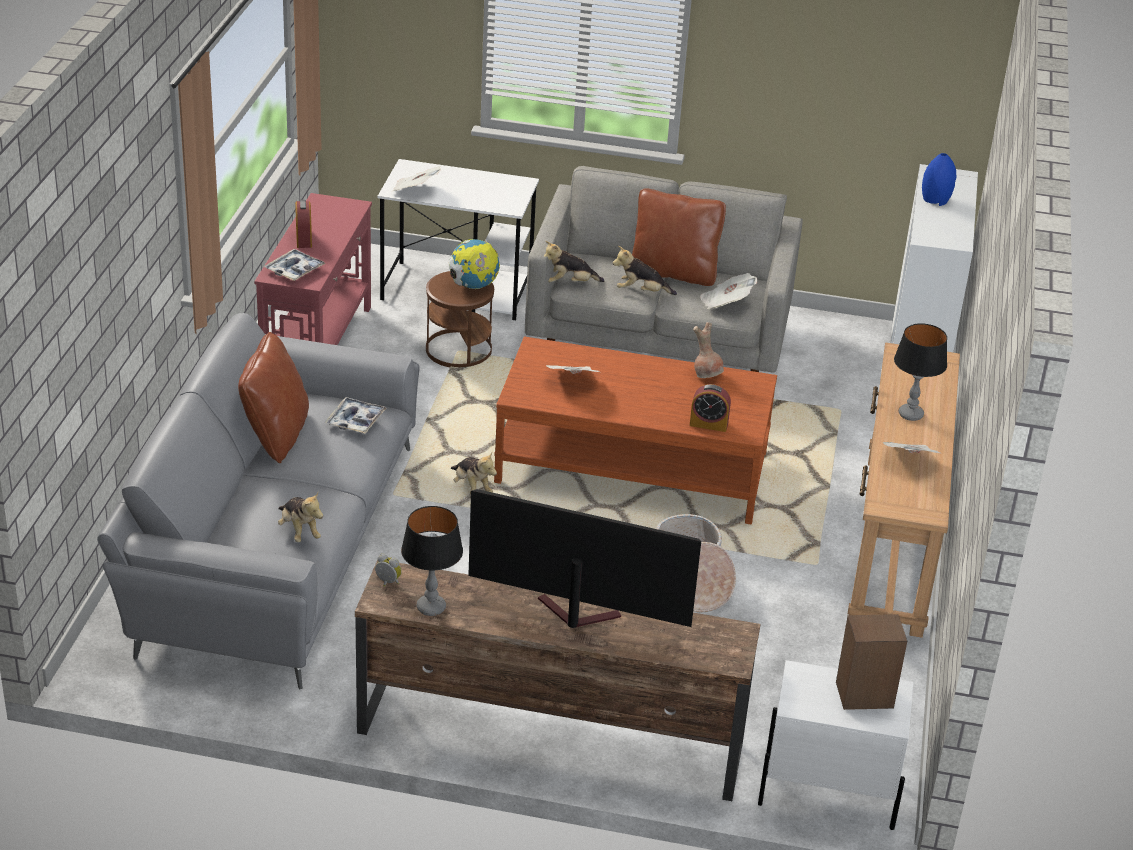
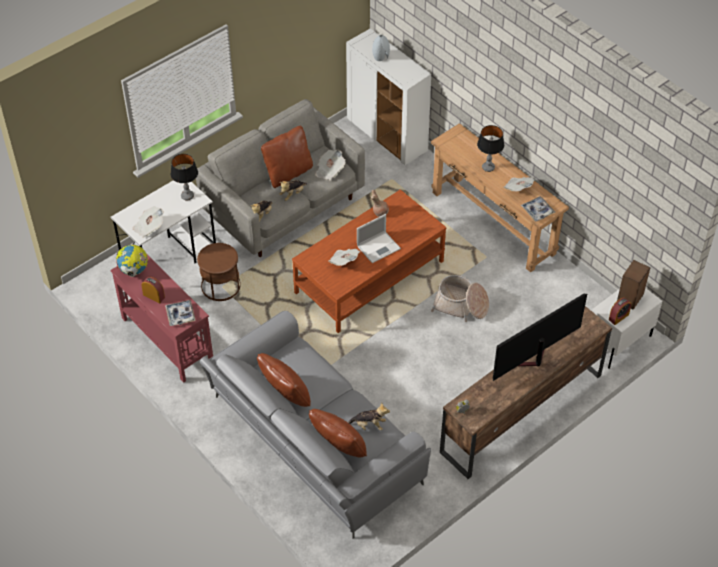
camera: 50 degrees left, 15 degrees up
(228, 521) = (338, 448): none -> brown pillow
(355, 420) = (301, 359): tray -> tray (537, 211)
(430, 607) = (491, 406): table lamp -> table lamp (187, 196)
(471, 487) = (334, 343): plush toy -> none
(473, 286) = (221, 252): globe -> globe (134, 270)
(641, 400) = (379, 247): none -> laptop
(708, 424) = (416, 235): alarm clock -> alarm clock (618, 317)
(936, 200) = (381, 57): blue vase -> grey vase

